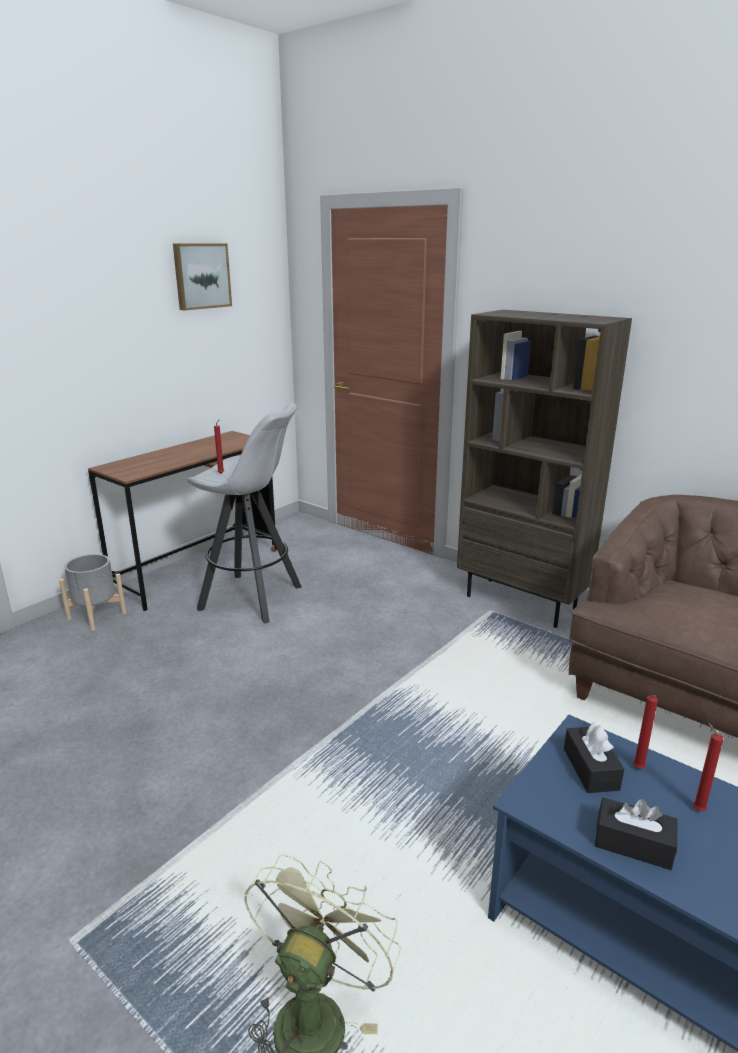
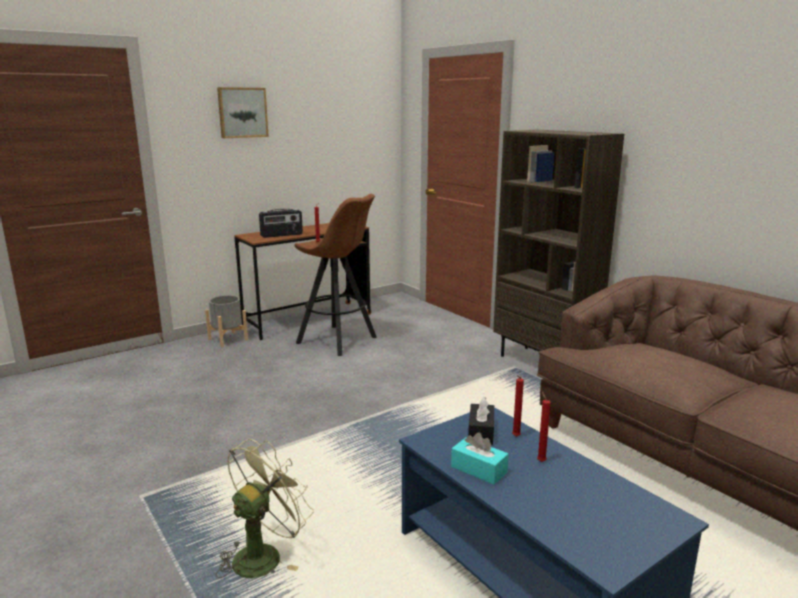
camera: 15 degrees right, 5 degrees down
(159, 463) = (281, 235): none -> radio
(201, 276) = (329, 106): picture -> picture (242, 112)
(253, 598) = (338, 341): grey stool -> brown stool
(633, 844) = (479, 469): black tissue box -> turquoise tissue box

